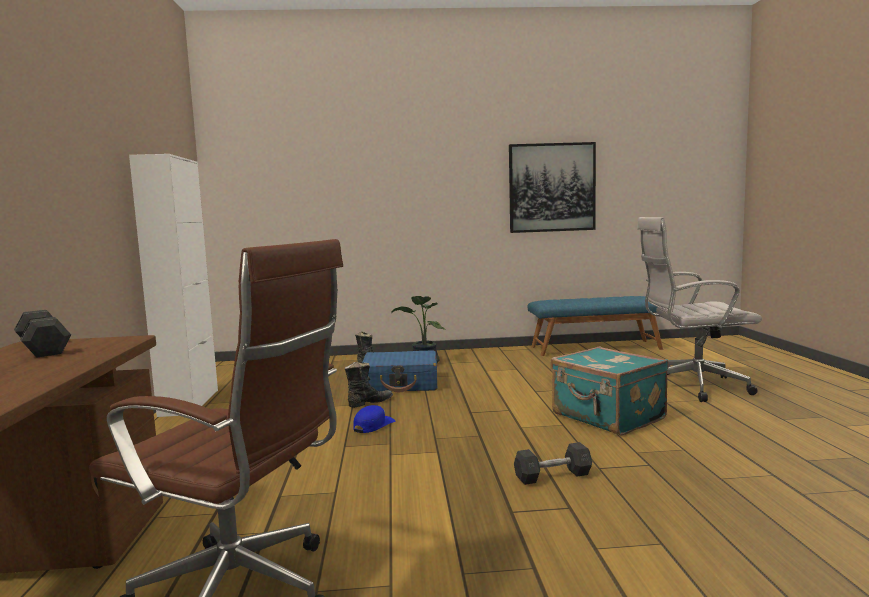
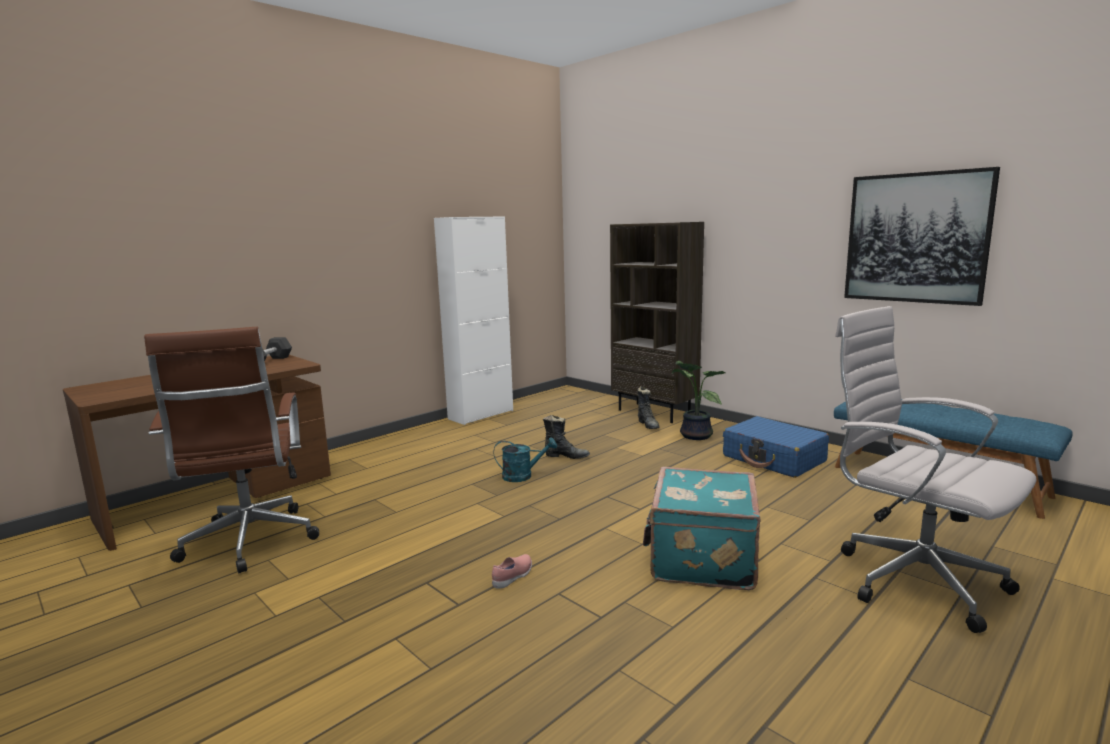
camera: 50 degrees right, 5 degrees up
(356, 359) = (655, 412): none -> brown bookcase
(373, 425) = (523, 476): blue cap -> turquoise watering can
(401, 383) = (627, 448): blue suitcase -> blue suitcase (774, 459)
(552, 476) = (513, 577): grey dumbbell -> pink shoe

